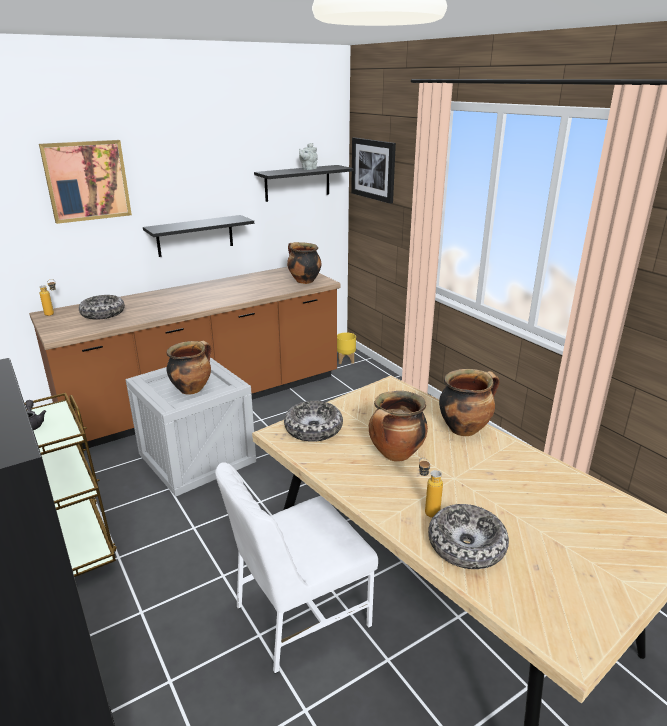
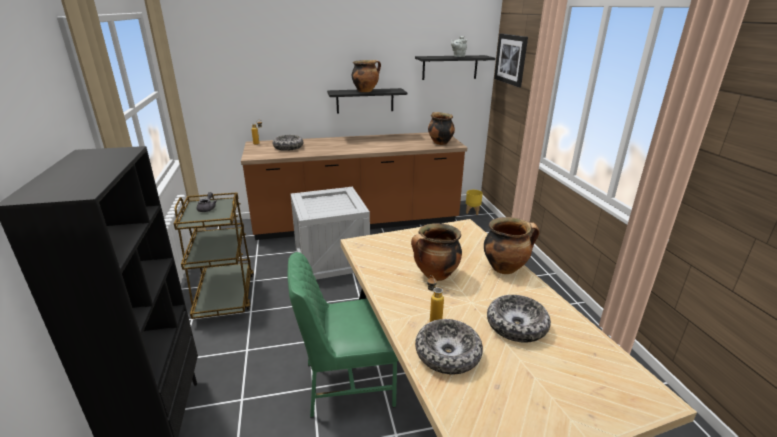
camera: 20 degrees right, 0 degrees up
(87, 181) = (291, 54): picture -> none
(192, 389) = (330, 207): cooking pot -> cooking pot (366, 91)
(299, 615) = (347, 383): white chair -> green chair
(313, 429) = (385, 245): bowl -> bowl (516, 325)

